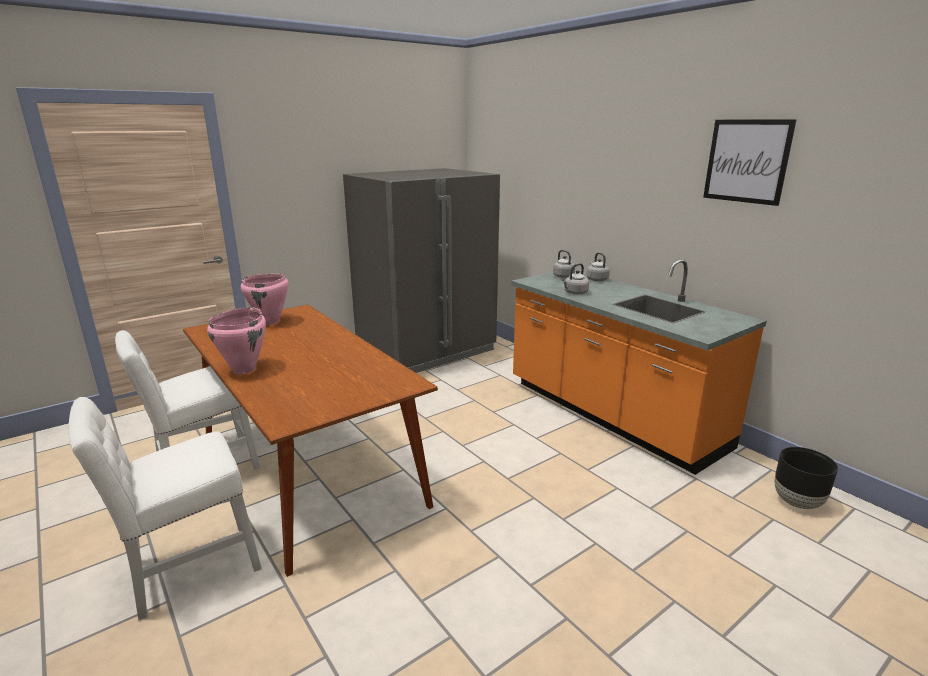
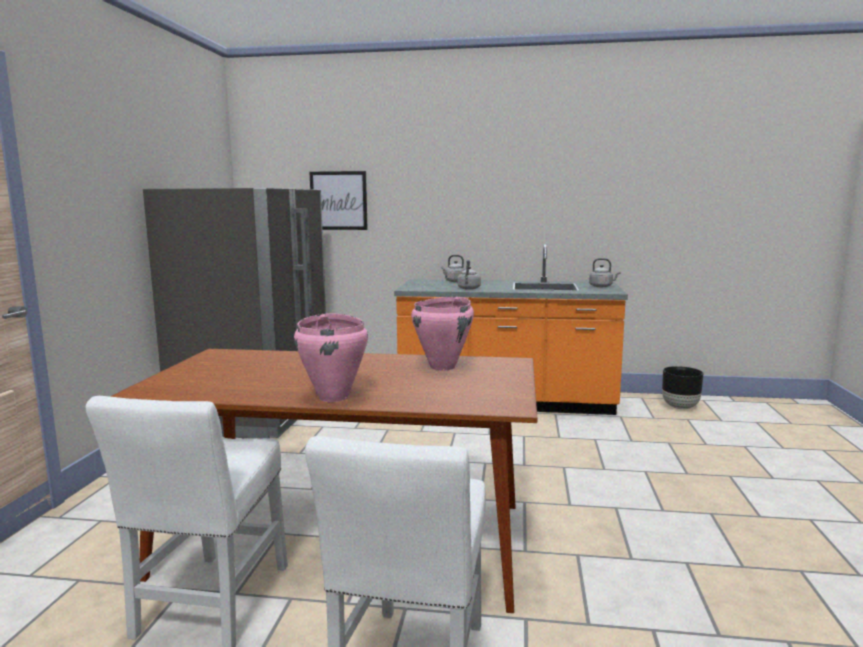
camera: 45 degrees left, 10 degrees down
(270, 322) = (217, 367): pink cooking pot -> pink cooking pot (443, 367)
(564, 276) = (426, 283): grey kettle -> grey kettle (602, 286)
(746, 161) = (576, 162): picture -> picture (338, 200)

